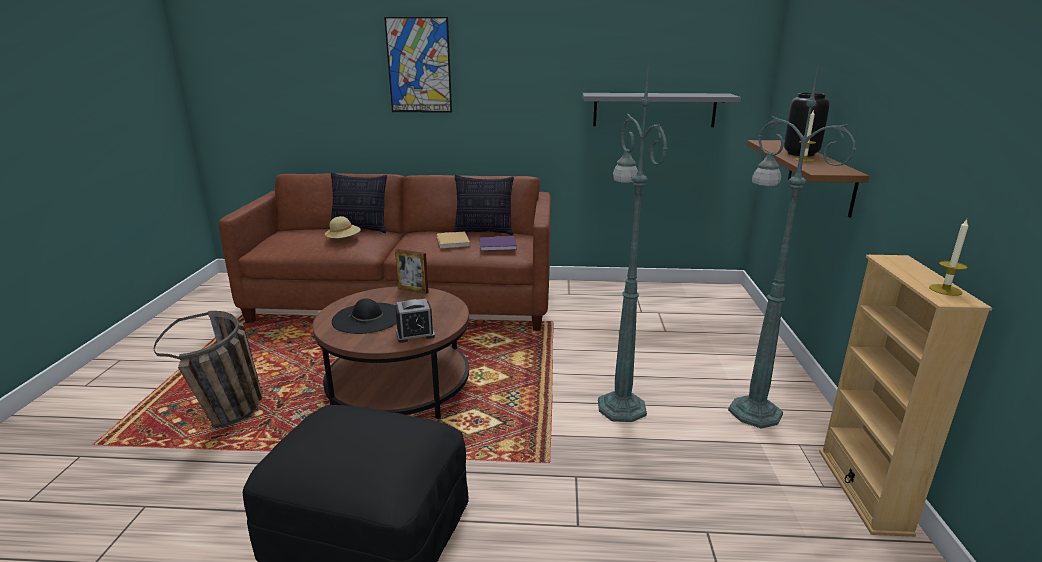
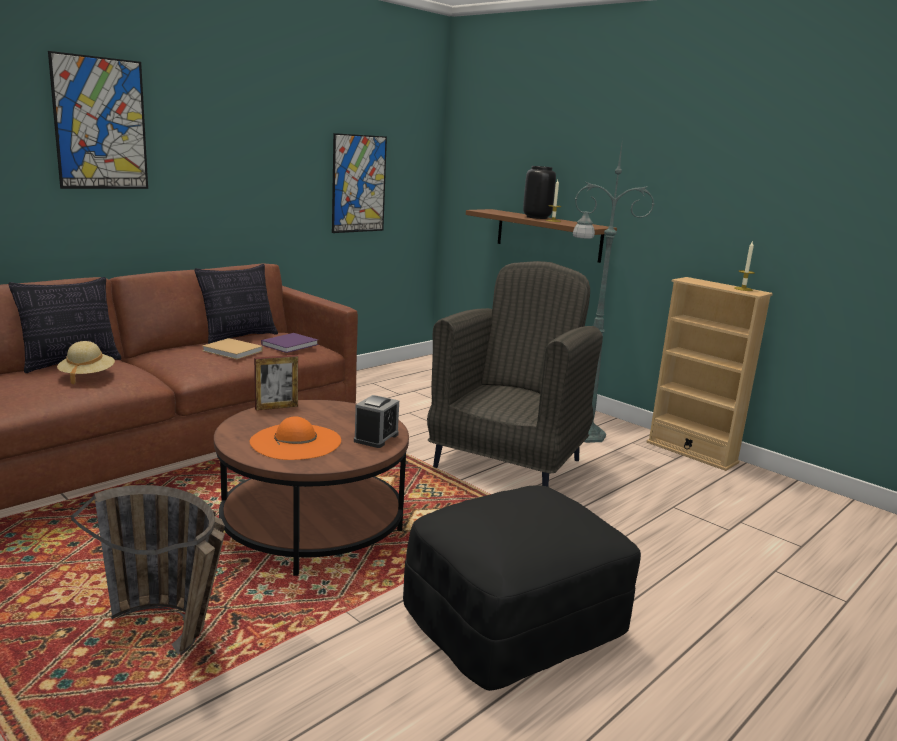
camera: 50 degrees left, 5 degrees down
(368, 318) = (295, 441): black hat -> orange hat
(620, 406) = (508, 462): green floor lamp -> grey armchair
(654, 109) = (359, 184): grey shelf -> picture

